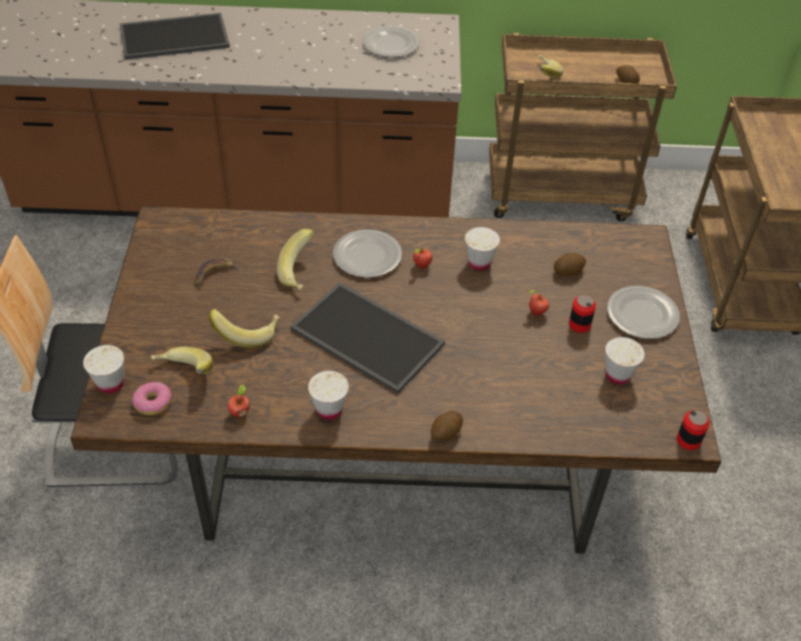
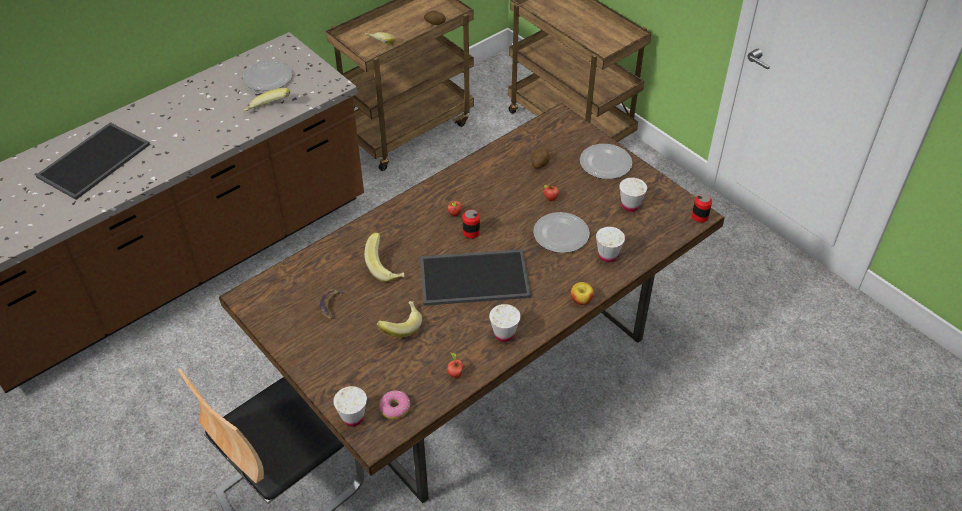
camera: 40 degrees left, 0 degrees up
(183, 374) = (391, 378): banana -> banana (268, 110)
(366, 256) = (415, 230): plate -> plate (561, 235)
(446, 433) = (581, 300): potato -> apple
(479, 263) = (486, 191): white cup -> white cup (607, 256)
(579, 325) = (580, 191): can -> can (471, 233)

